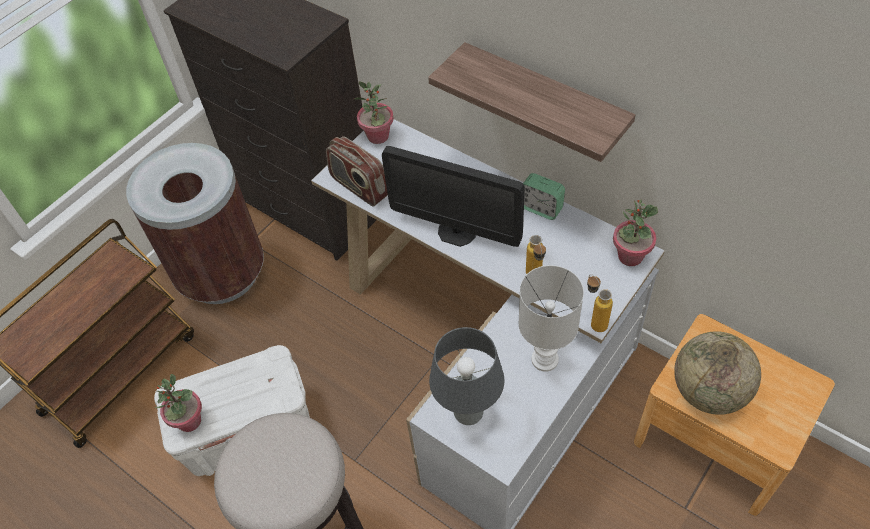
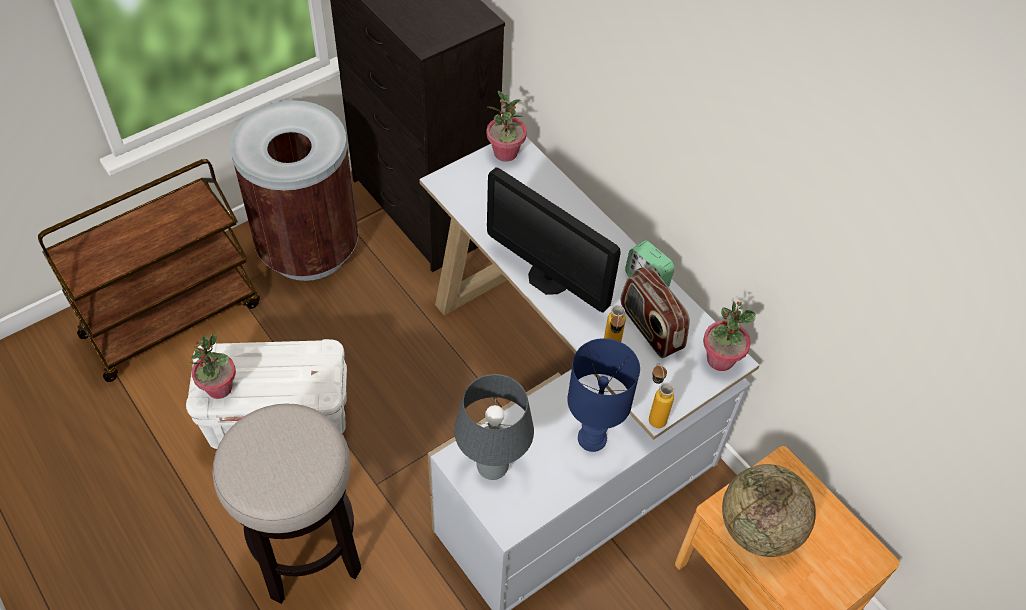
camera: 10 degrees right, 0 degrees up
(359, 187) = (466, 201): radio -> radio (650, 328)
(543, 360) = (590, 439): white table lamp -> blue table lamp
(544, 101) = (674, 168): shelf -> none

